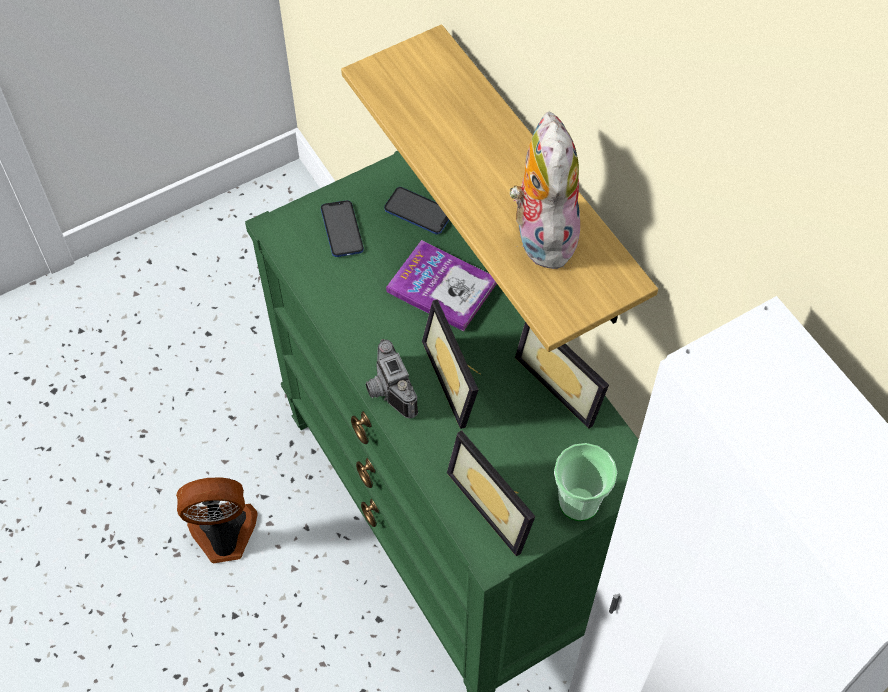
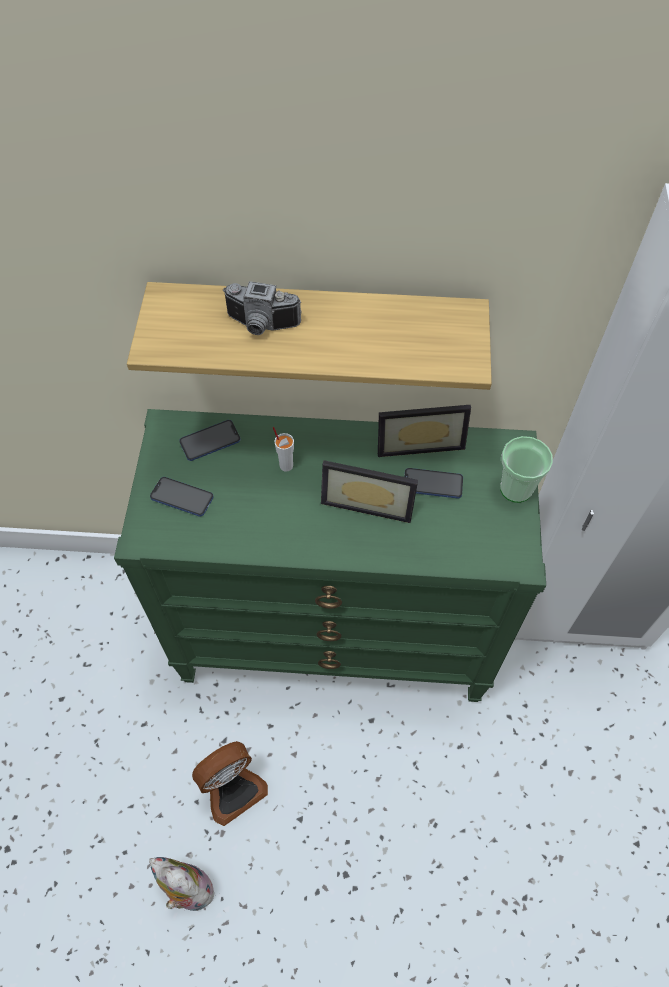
camera: 55 degrees left, 0 degrees up
(223, 535) = (232, 788): fan -> fan turned 150 degrees counterclockwise
(387, 391) = (344, 550): camera -> camera (261, 326)
(442, 287) = (286, 465): book -> white cup
(497, 502) = (483, 535): picture frame -> none
(522, 423) = (432, 484): none -> phone
(541, 234) = (392, 333): plush toy -> plush toy (187, 890)

